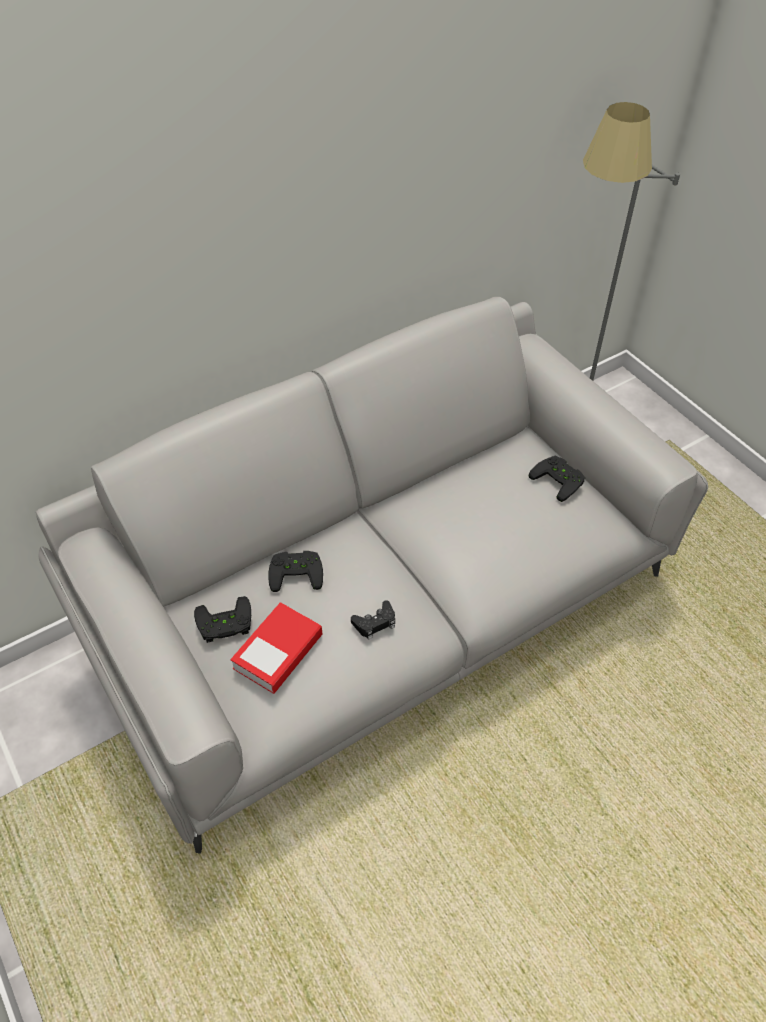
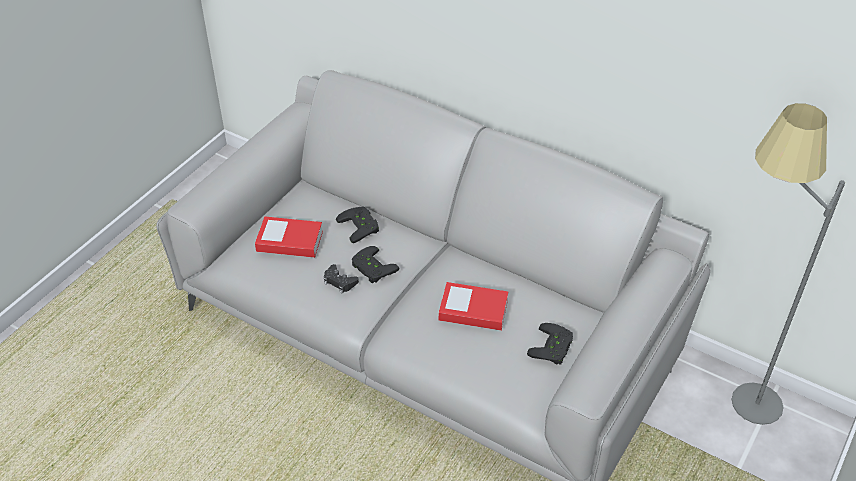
camera: 65 degrees right, 5 degrees down
(225, 625) = (298, 209): black game controller -> black game controller (371, 268)
(482, 520) = (473, 311): none -> book

